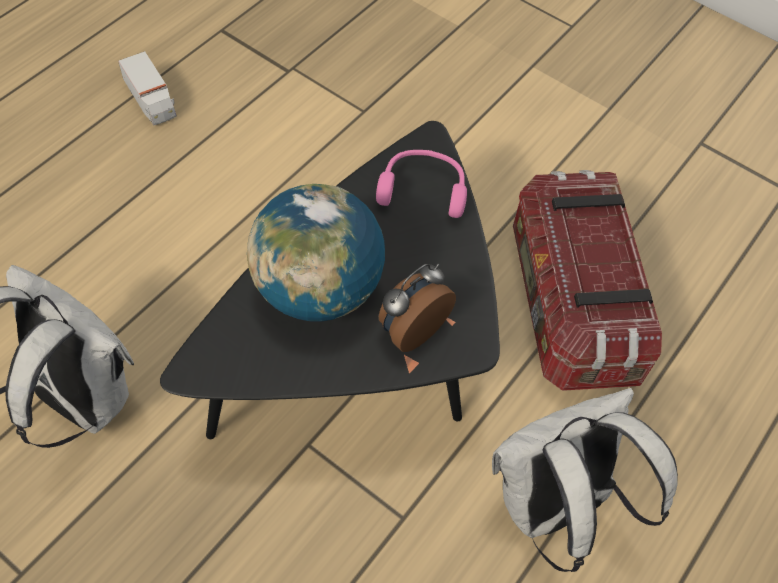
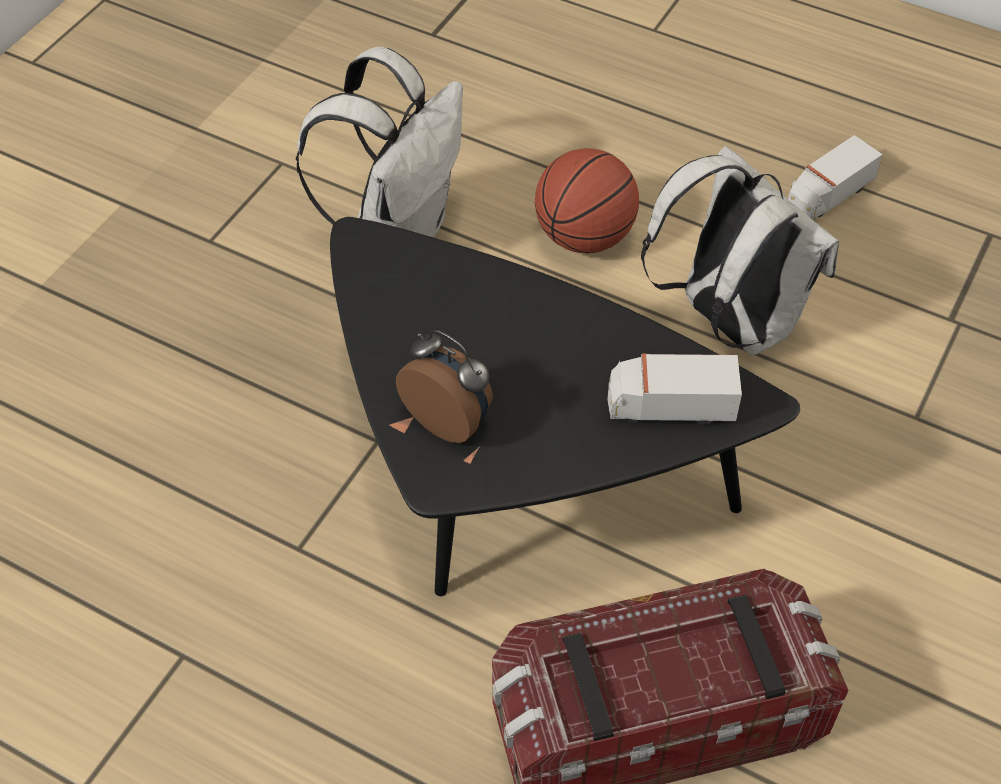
camera: 85 degrees right, 5 degrees down
(136, 260) = (584, 237): none -> basketball
(318, 290) = (484, 324): globe -> none
(423, 189) = (669, 406): pink headphones -> toy truck
(553, 507) = (331, 714): white backpack -> white backpack (729, 321)

